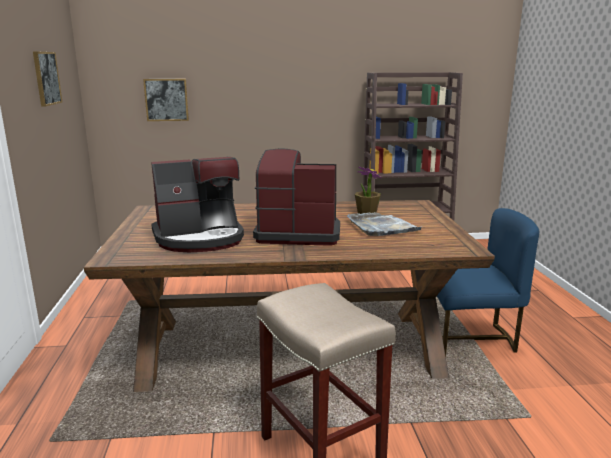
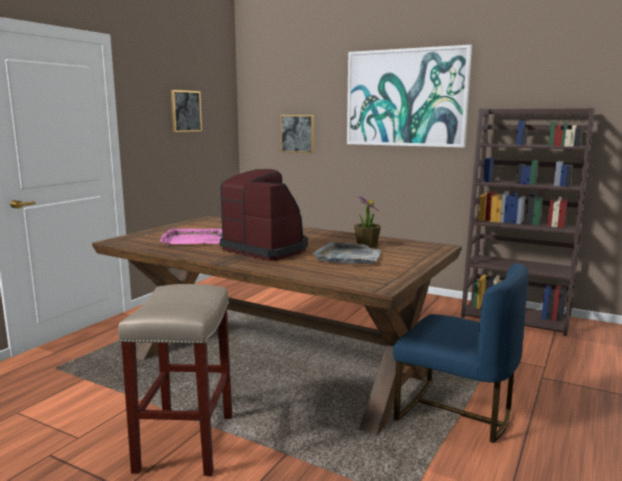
camera: 35 degrees right, 5 degrees down
(200, 238) = (193, 240): coffee machine -> pink tray
(289, 61) = (406, 98): none -> picture

